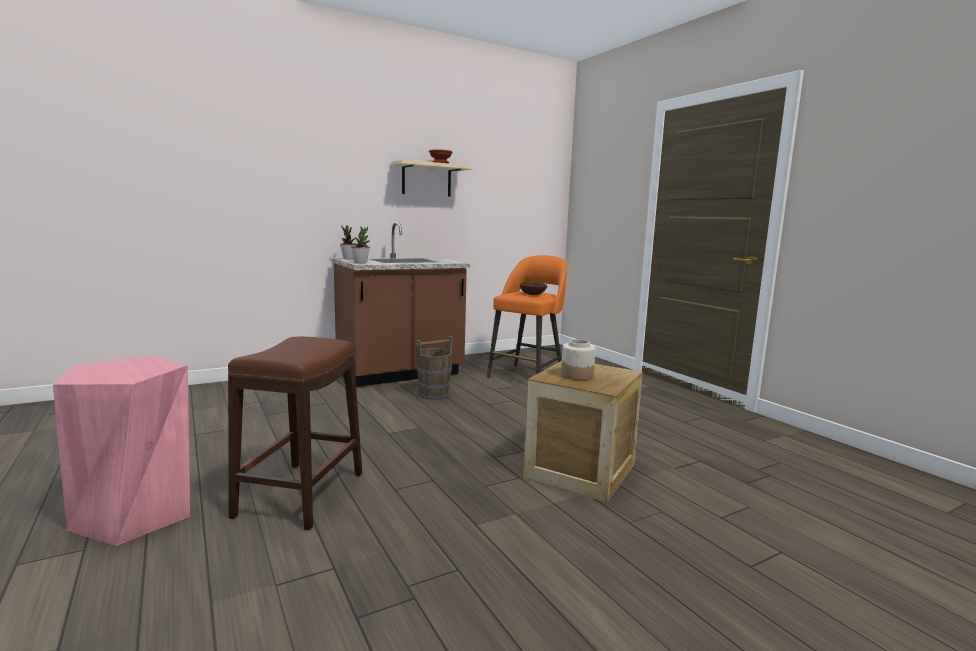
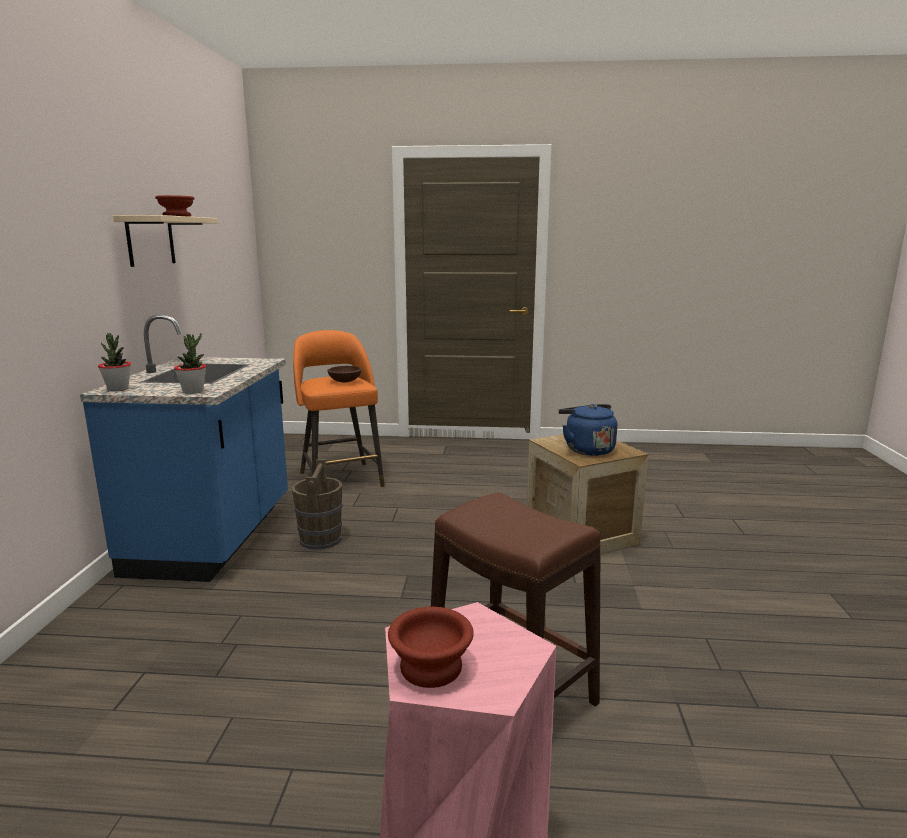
camera: 55 degrees left, 5 degrees up
(106, 366) = (429, 666): none -> brown bowl
(400, 374) = (214, 538): brown counter -> blue counter
(577, 375) = (587, 449): jar -> blue kettle

